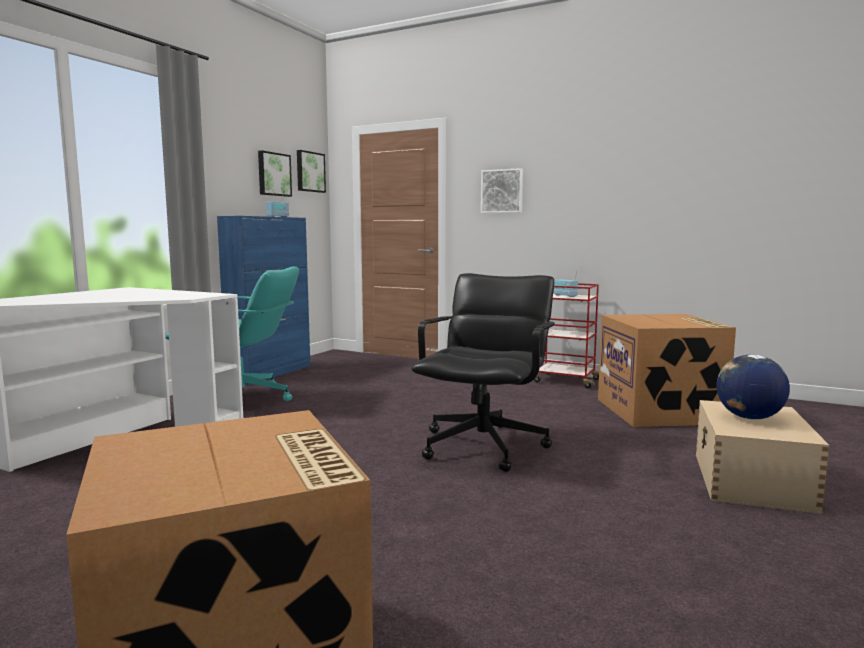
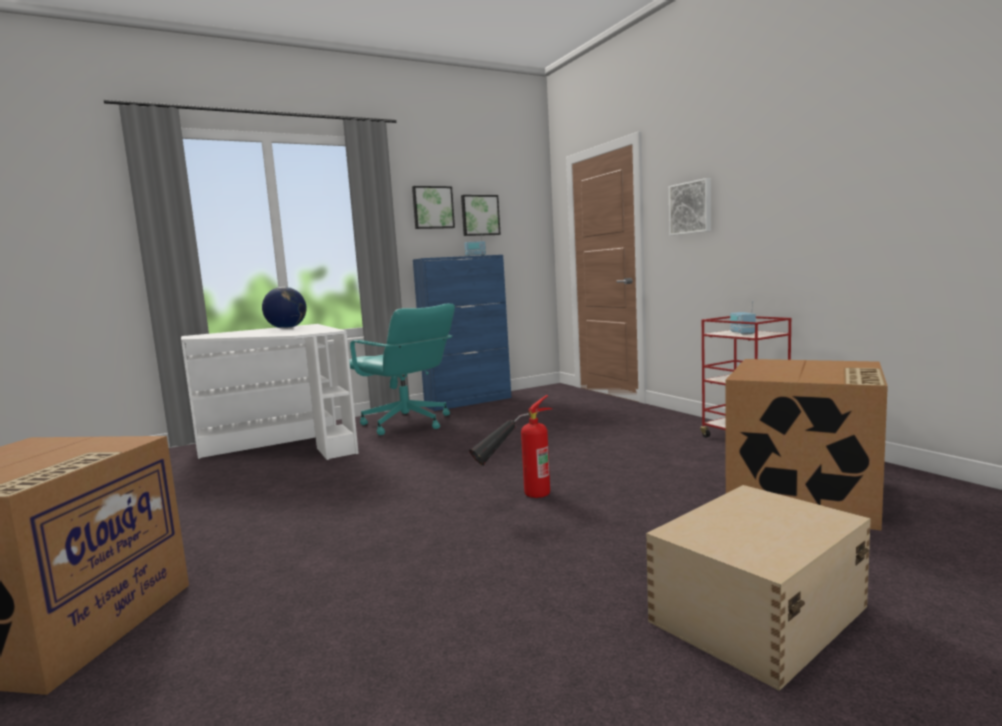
camera: 35 degrees right, 0 degrees up
(309, 172) = (525, 208): picture -> picture (432, 207)
(484, 446) = (517, 499): black office chair -> fire extinguisher
(749, 418) = (751, 520): globe -> globe (286, 328)

